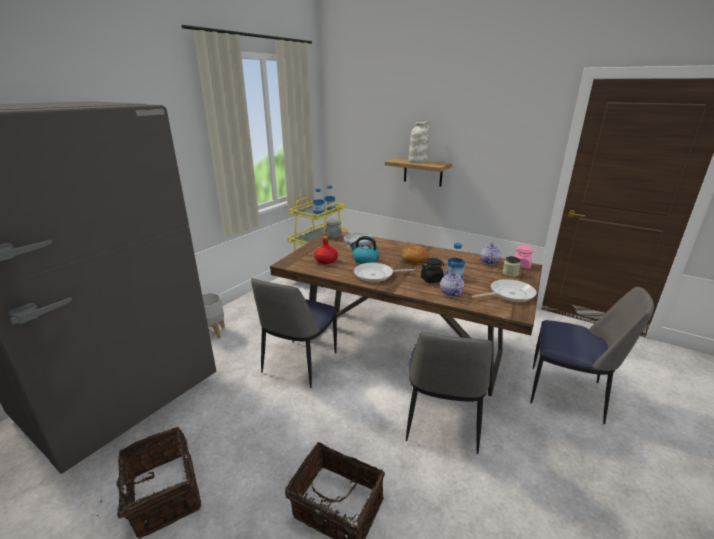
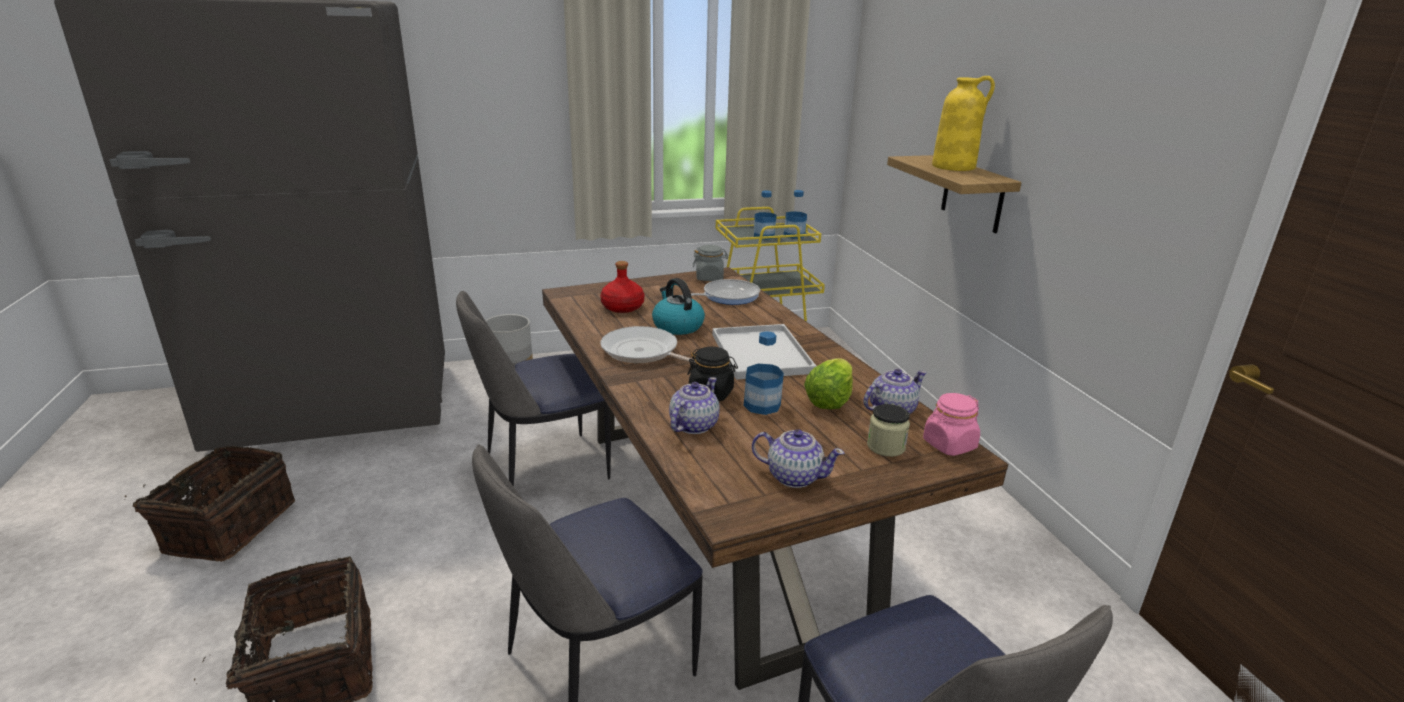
camera: 40 degrees right, 0 degrees up
(414, 258) = (759, 352): bread -> white tray
(418, 161) = (954, 167): white vase -> yellow vase
(468, 266) = (829, 401): none -> lettuce
(509, 294) = (794, 476): frying pan -> teapot

